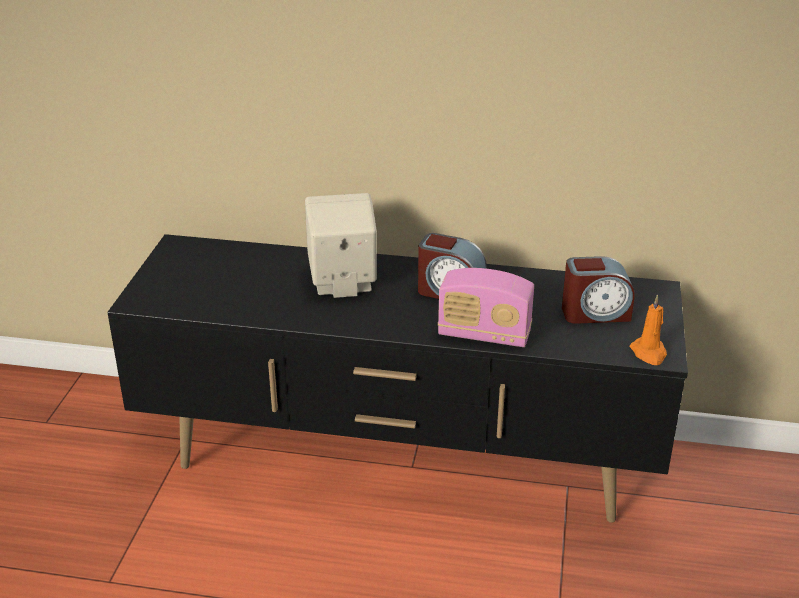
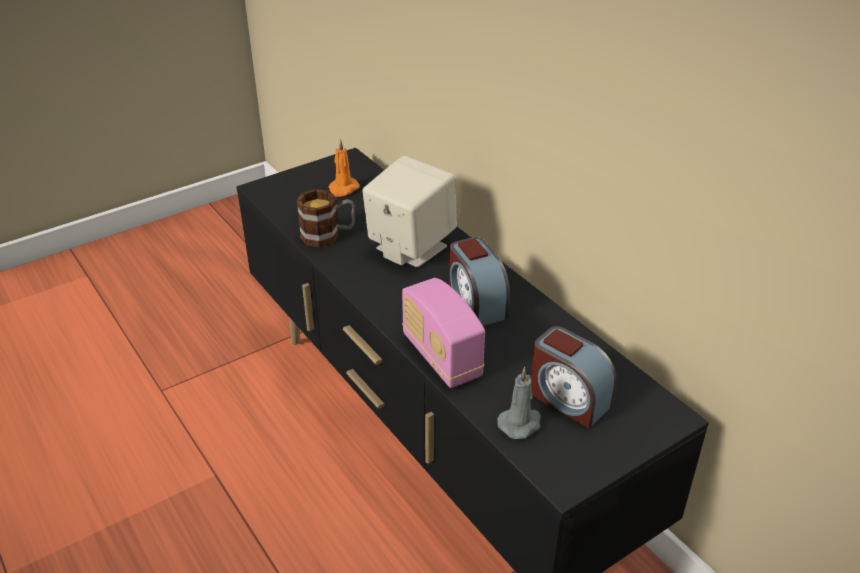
camera: 45 degrees right, 5 degrees up
(262, 305) = (328, 235): none -> mug
(592, 342) = (520, 423): none -> grey candle
(649, 353) = (554, 469): orange candle -> orange candle (342, 189)

